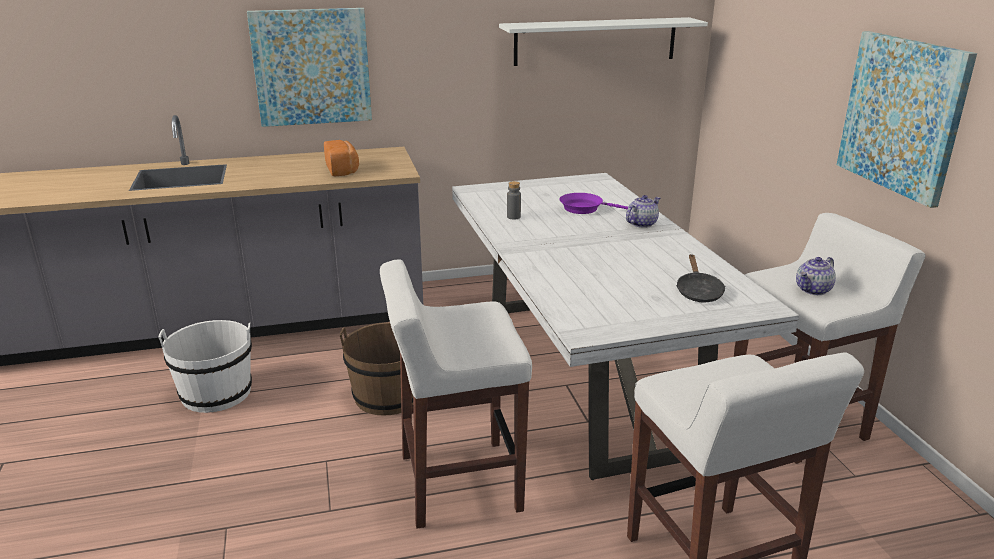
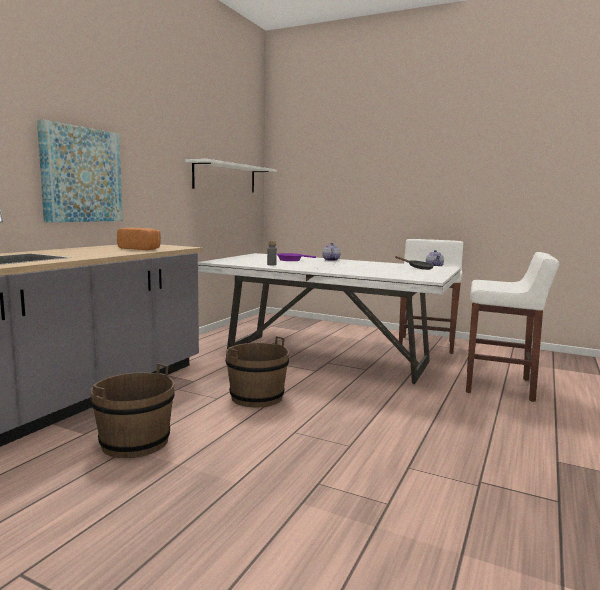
camera: 50 degrees left, 15 degrees down
(216, 393) = (135, 442): white bucket -> brown bucket
(457, 483) = (374, 408): white stool -> none
(902, 115) = (423, 191): picture -> none

